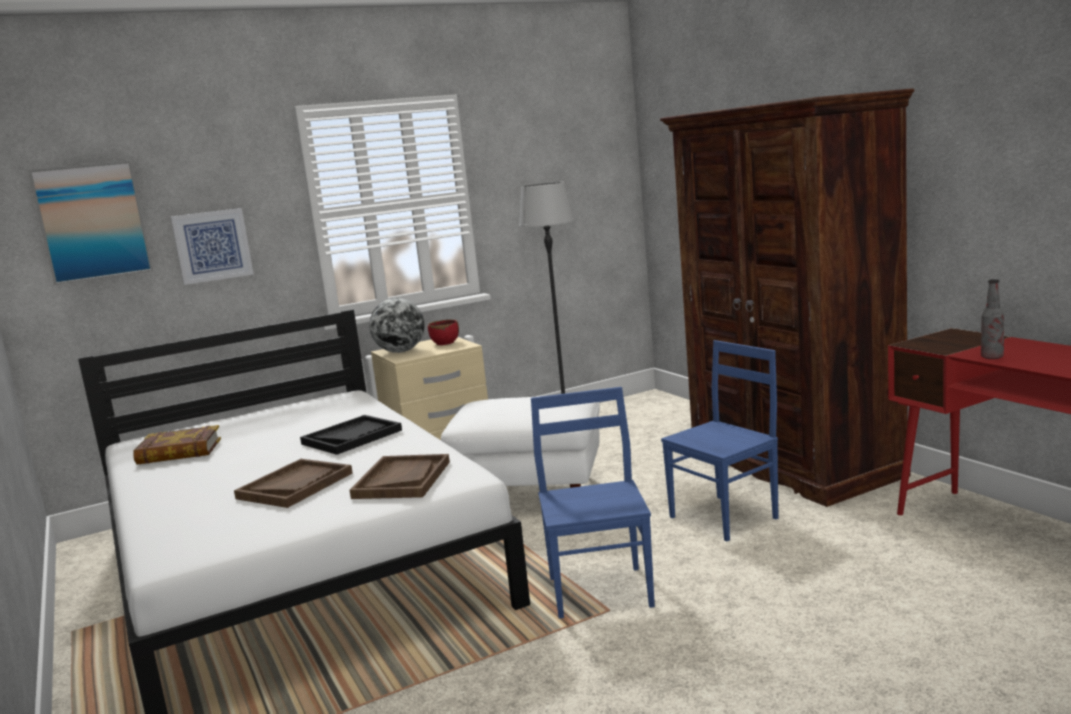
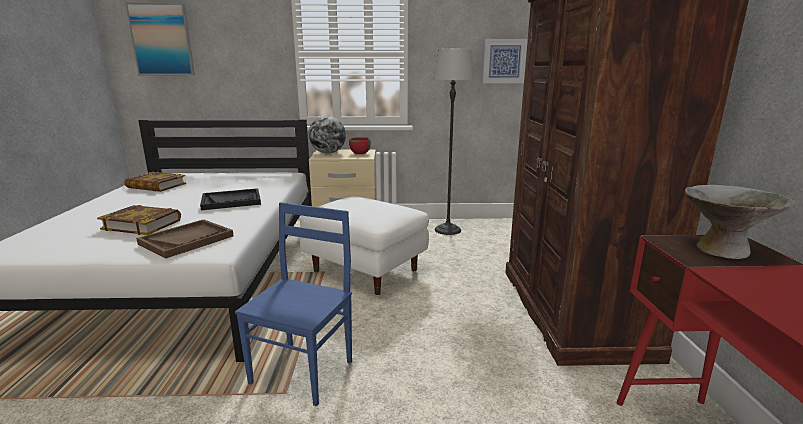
camera: 25 degrees right, 5 degrees up
(212, 246) = (230, 65): picture -> picture (504, 61)
(295, 485) = (142, 224): brown tray -> book
(725, 517) = (465, 342): blue chair -> none
(953, 340) = (723, 250): none -> grey bowl
(992, 357) = (743, 287): bottle -> none

